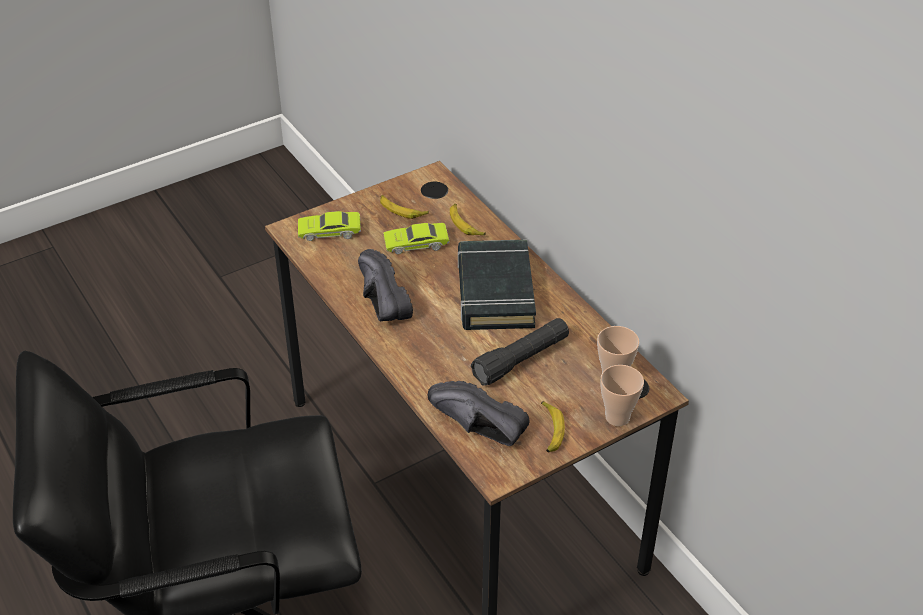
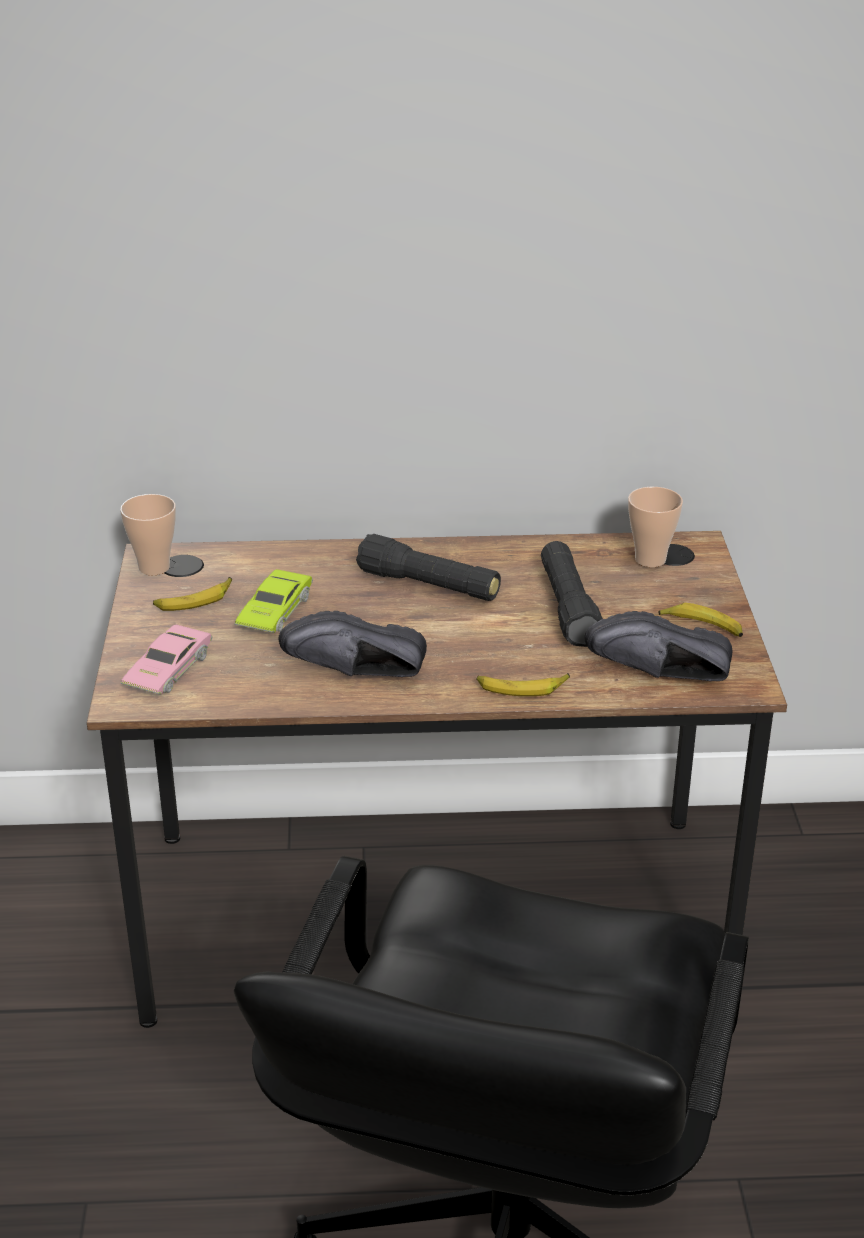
camera: 60 degrees left, 10 degrees down
(329, 231) = (168, 670): green toy car -> pink toy car
(465, 224) = (279, 565): banana -> banana (522, 688)
(475, 429) = (660, 676): black shoe -> black shoe turned 45 degrees clockwise
(494, 291) = (429, 586): black book -> black flashlight
(617, 417) = (714, 579): cup -> cup (154, 567)

